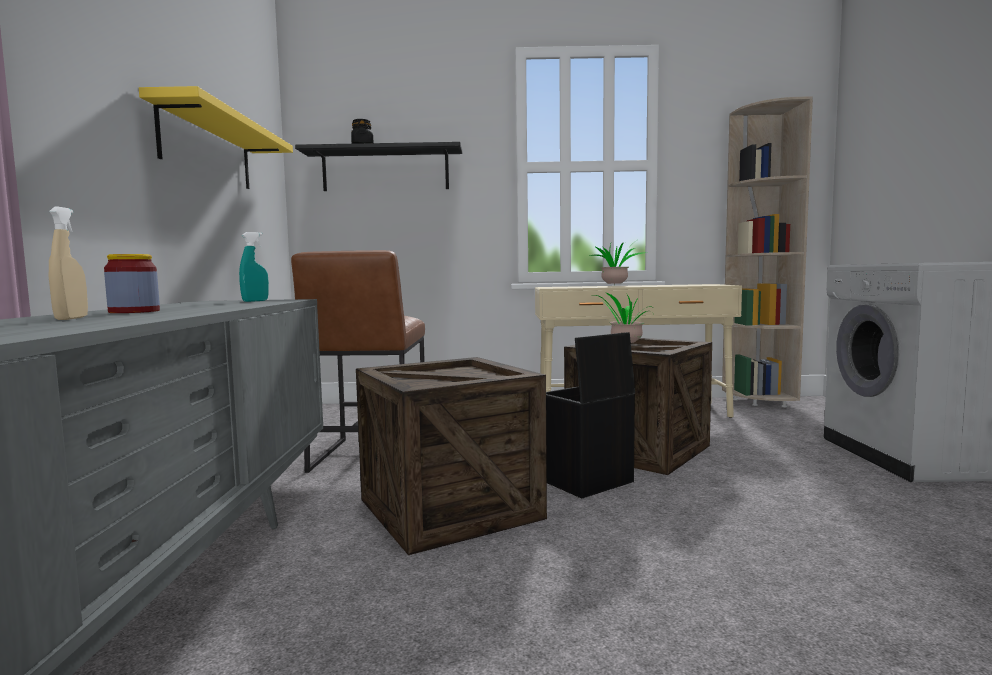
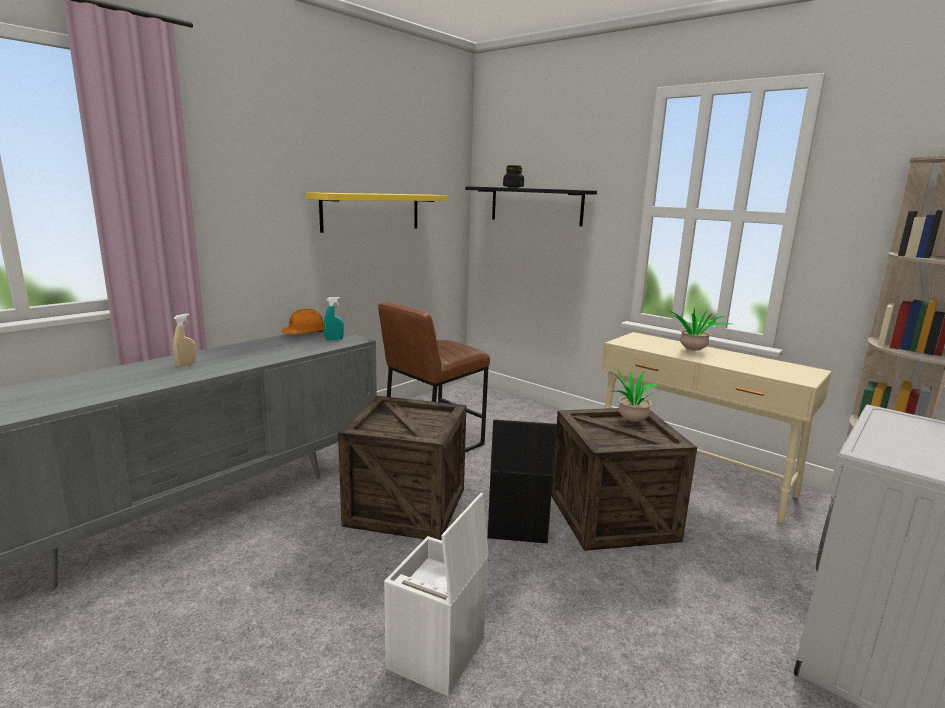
camera: 40 degrees right, 10 degrees up
(134, 311) = (233, 355): jar -> none
(188, 302) = (305, 333): none -> orange hard hat
(742, 598) = (437, 655): none -> white storage box

